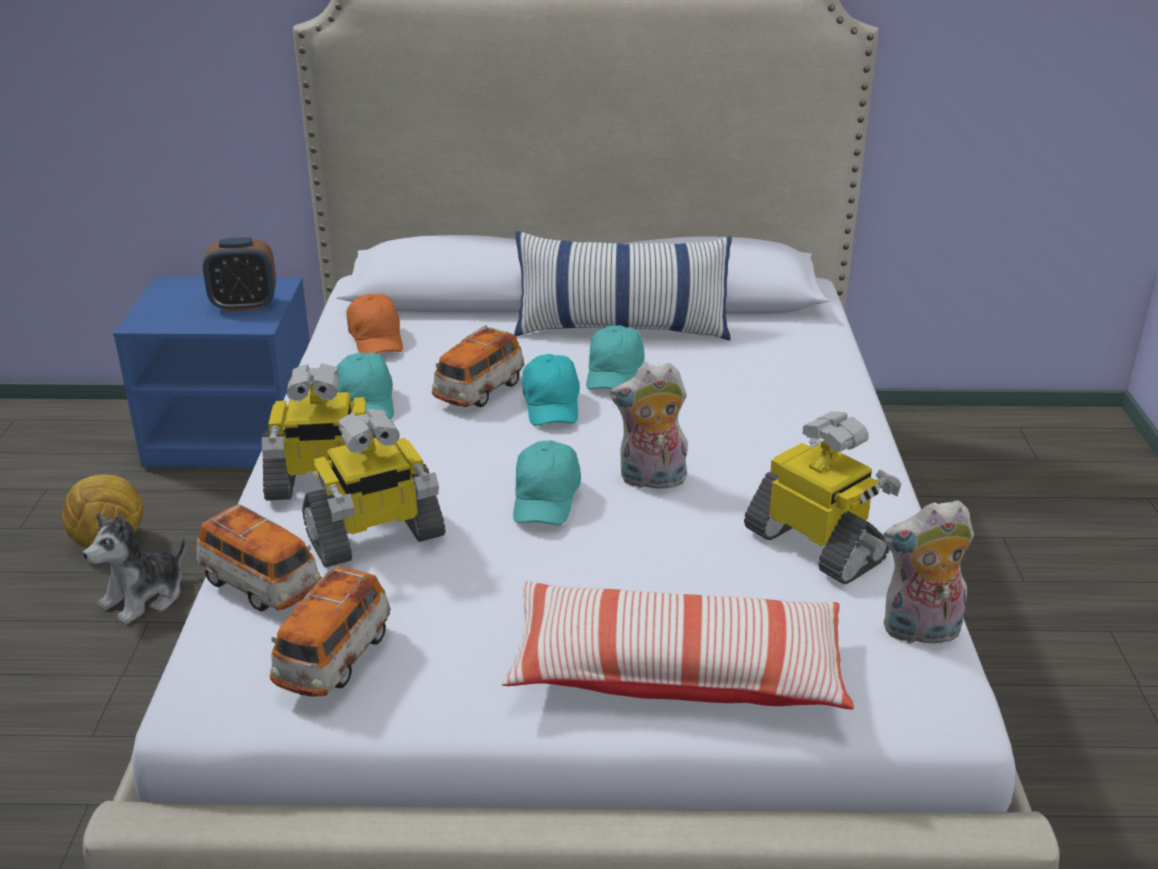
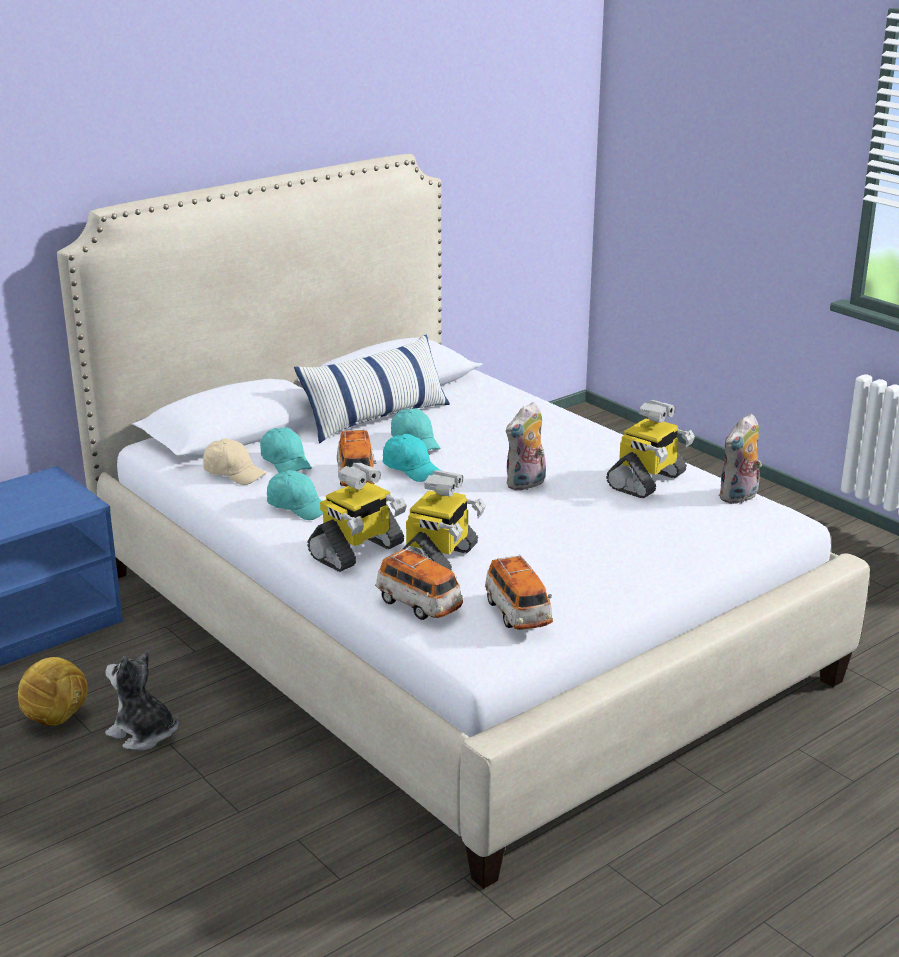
camera: 40 degrees left, 5 degrees down
(144, 598) = (143, 734): plush toy -> plush toy turned 120 degrees clockwise
(244, 305) = (49, 496): alarm clock -> none
(261, 585) = (419, 605): toy car -> toy car turned 45 degrees clockwise
(377, 339) = (234, 473): orange cap -> beige cap
(546, 499) = (491, 511): turquoise cap -> turquoise cap (286, 462)
(676, 672) = (670, 553): pillow -> none
(817, 545) = (647, 481): toy robot -> toy robot turned 120 degrees clockwise

